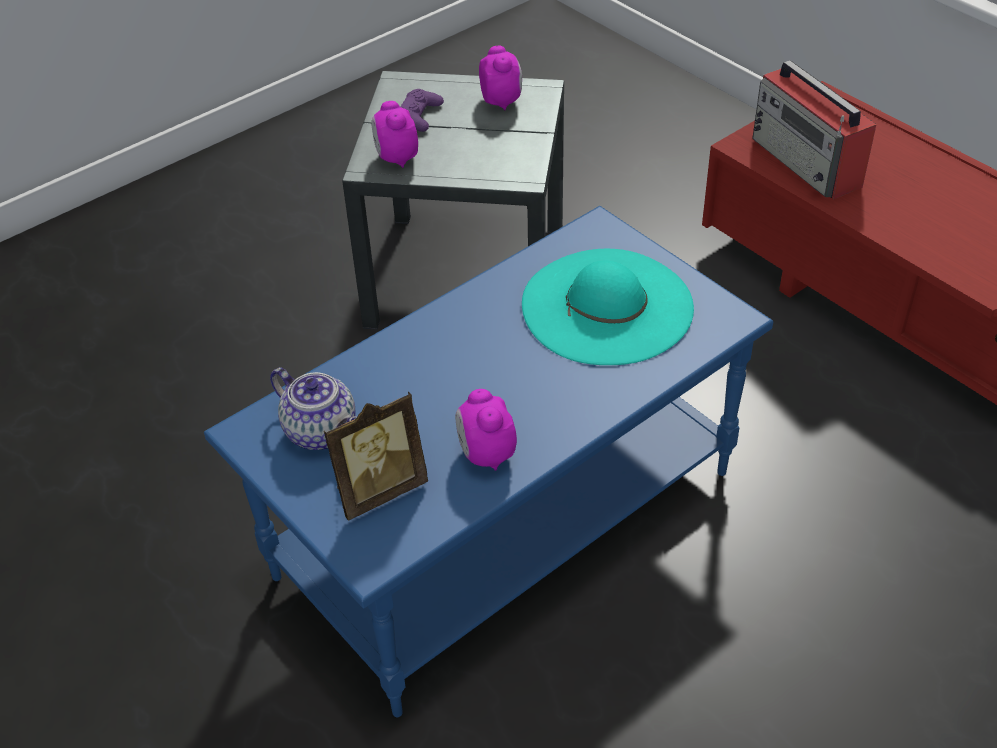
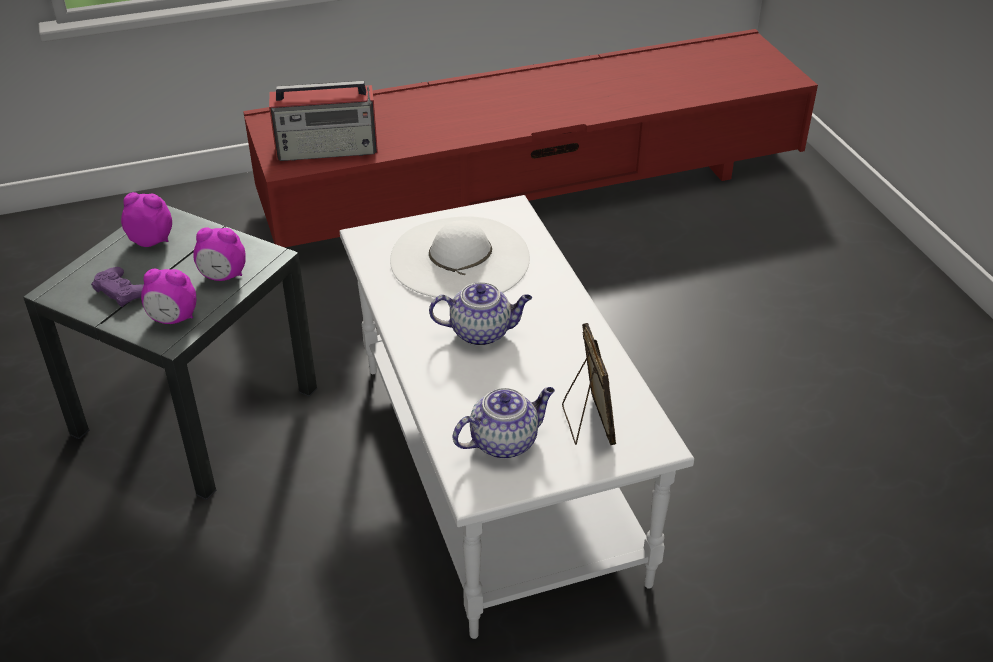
camera: 70 degrees left, 5 degrees down
(486, 454) = (580, 358): alarm clock -> alarm clock (223, 276)
(487, 363) = (482, 332): none -> teapot
(504, 520) = (494, 469): blue coffee table -> white coffee table
(607, 306) = (460, 258): turquoise hat -> white hat

